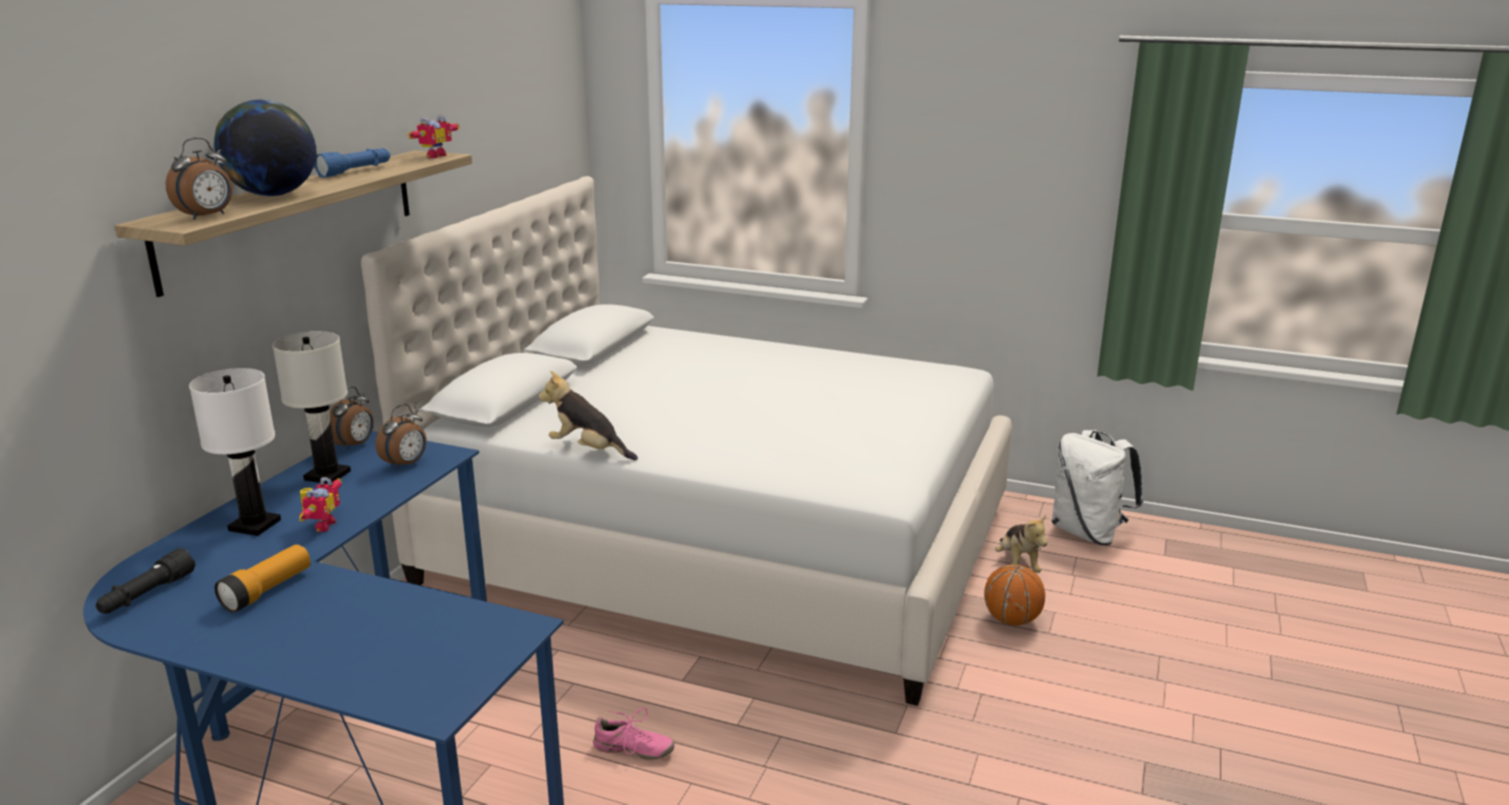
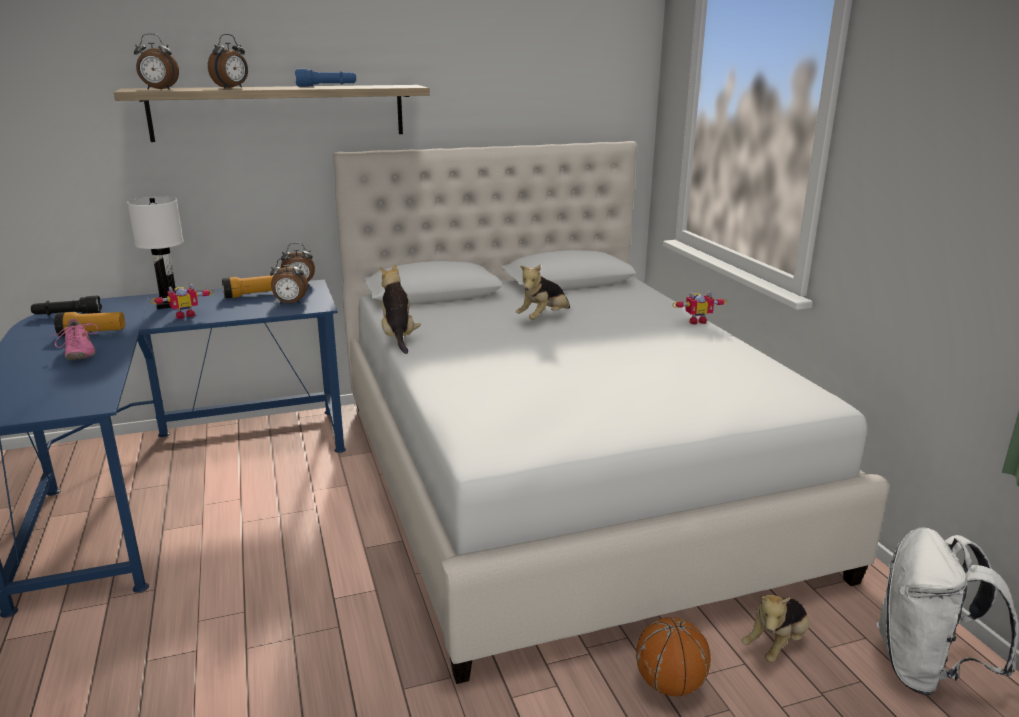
camera: 50 degrees right, 0 degrees up
(273, 195) = (232, 88): globe -> alarm clock
(328, 475) = (251, 295): white table lamp -> flashlight
(433, 156) = (405, 86): toy robot -> toy robot (696, 321)
(633, 750) = (262, 568): pink shoe -> pink shoe (78, 352)
(662, 385) = (543, 318): none -> plush toy

